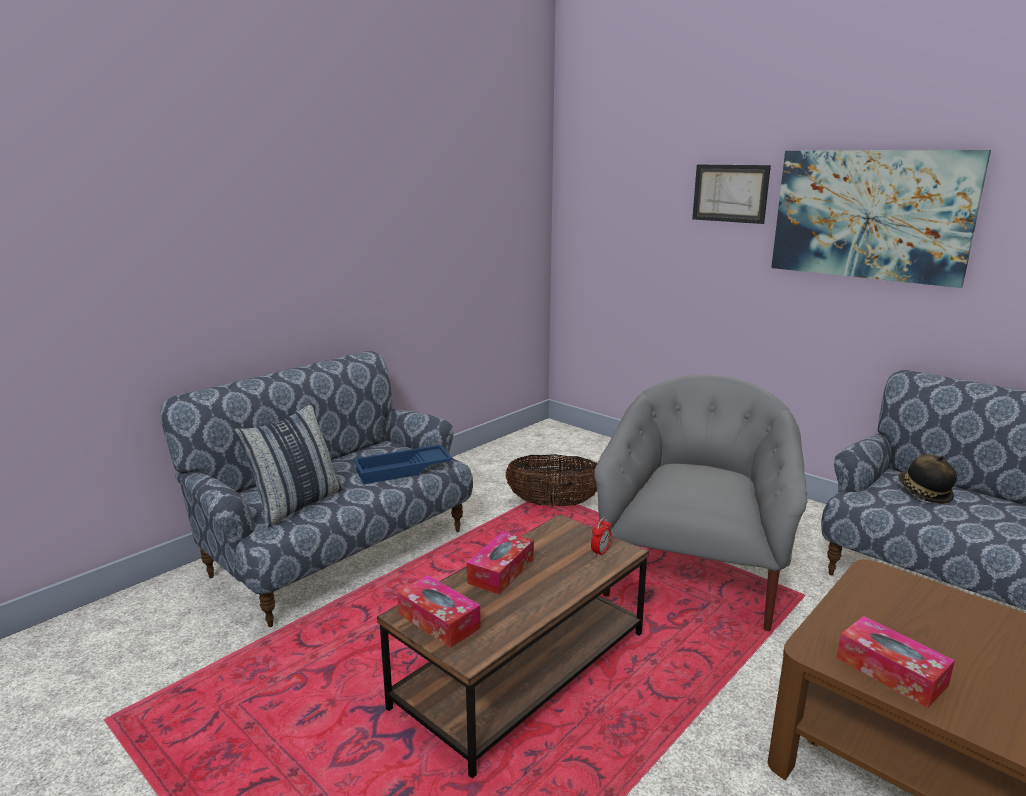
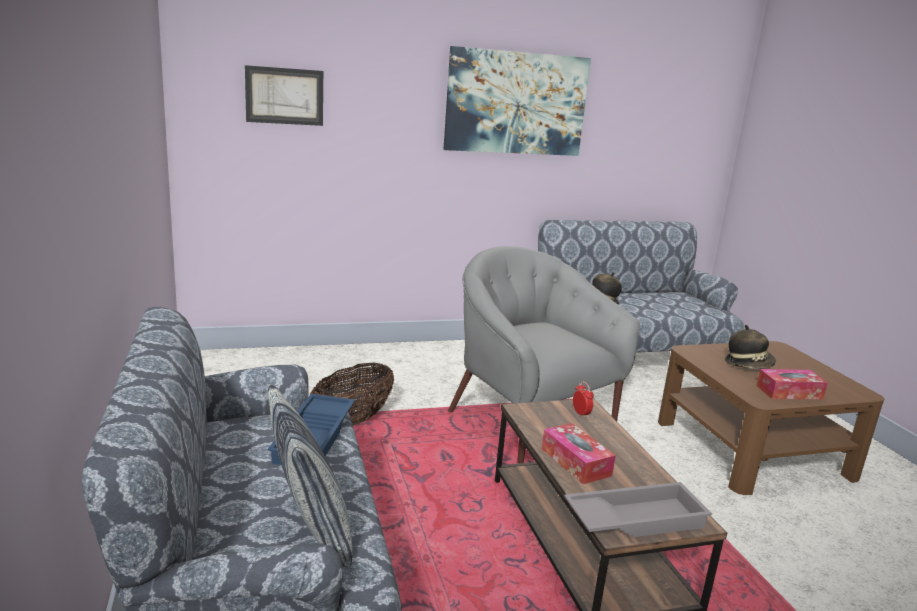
camera: 60 degrees left, 0 degrees up
(438, 620) = (634, 518): tissue box -> grey tray
(730, 193) = (399, 82): picture -> picture (284, 96)
(926, 624) = (748, 365): none -> hat

